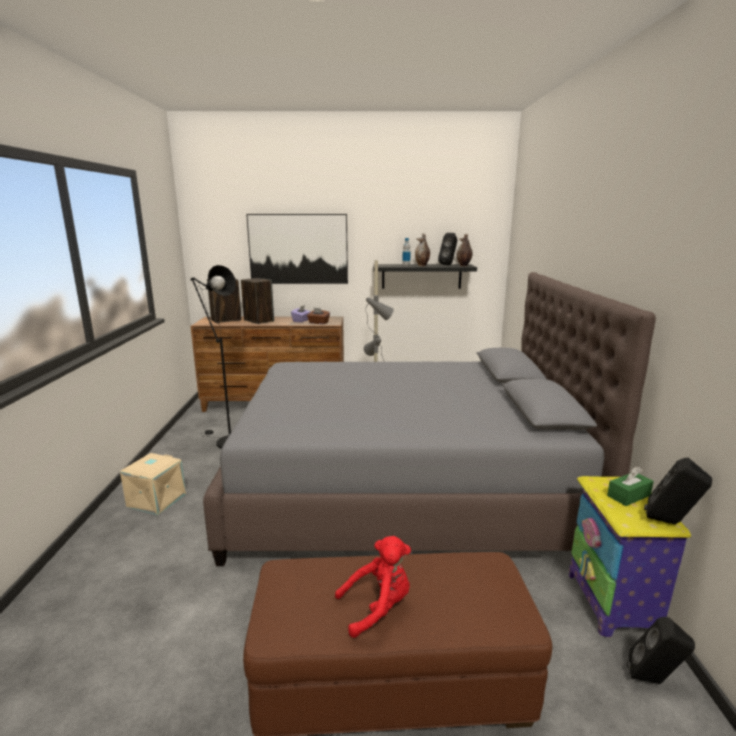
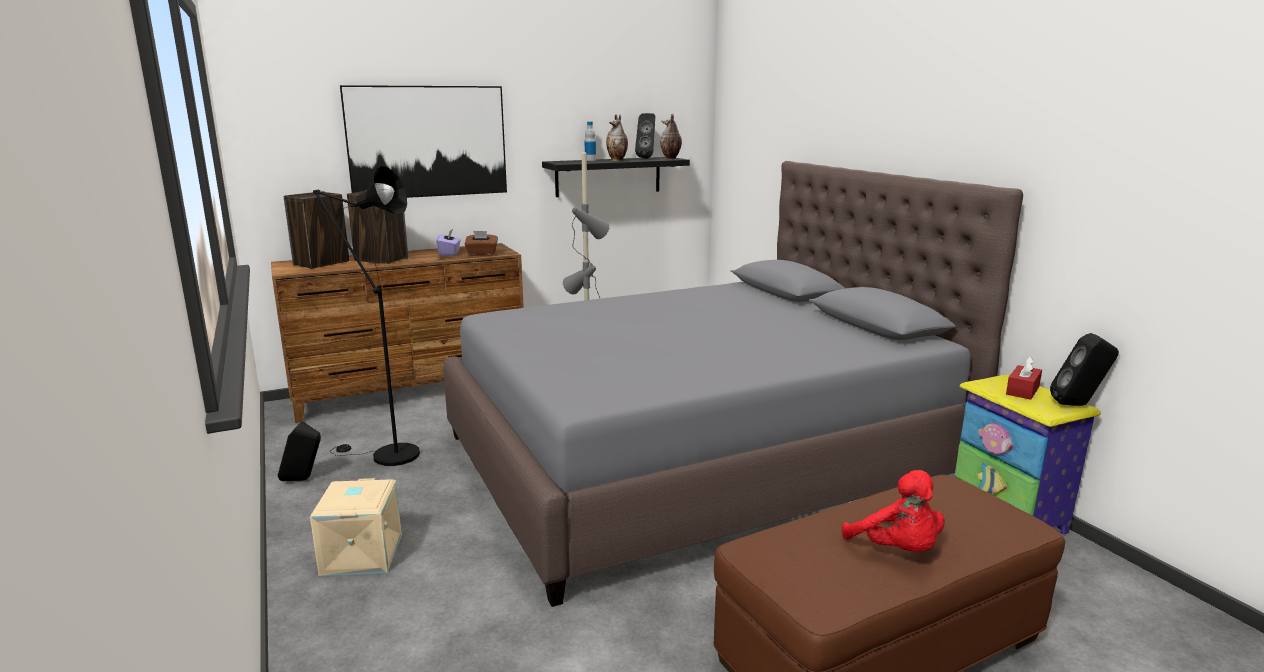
camera: 25 degrees left, 0 degrees up
(378, 607) = (897, 550): red plush toy -> red plush toy turned 105 degrees clockwise
(628, 495) = (1022, 390): green tissue box -> red tissue box
(653, 680) = (1091, 569): black speaker -> black speaker (304, 480)

